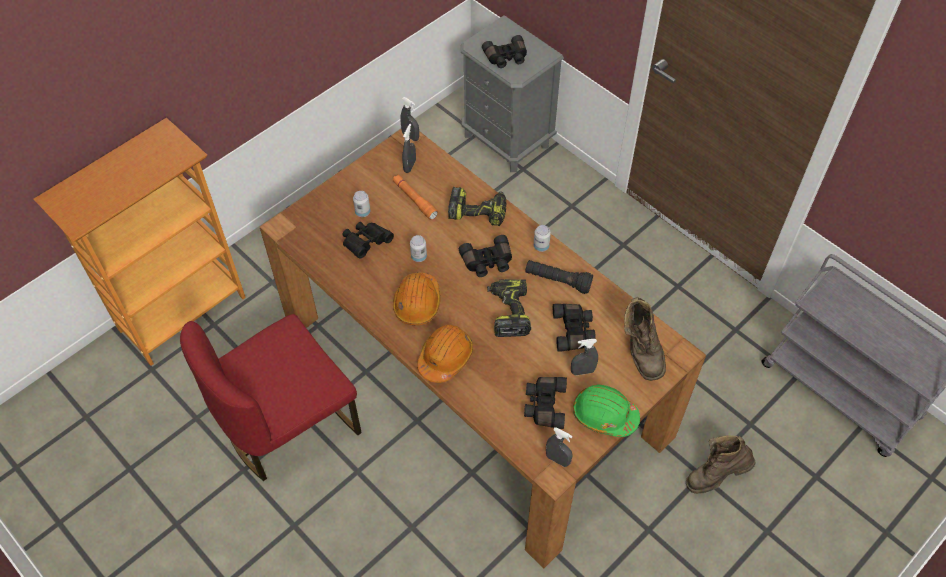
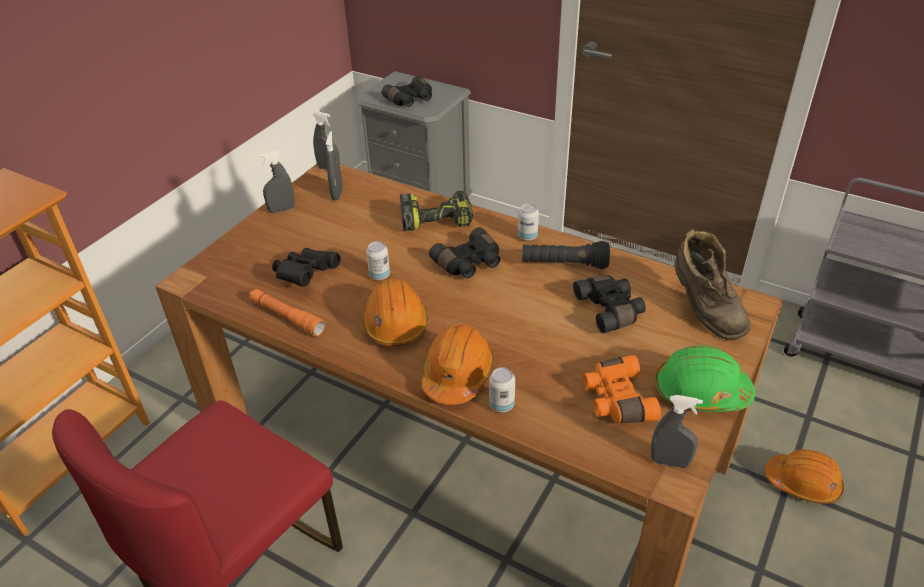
camera: 15 degrees left, 15 degrees down
(362, 212) = (291, 246): can -> can (501, 405)
(414, 200) = (354, 223): orange flashlight -> orange flashlight (287, 317)
(508, 312) = (518, 307): power drill -> none
(544, 405) = (616, 400): black binoculars -> orange binoculars
(582, 371) = (645, 350): grey spray bottle -> grey spray bottle (282, 209)
(716, 476) = (803, 483): brown boot -> orange hard hat

